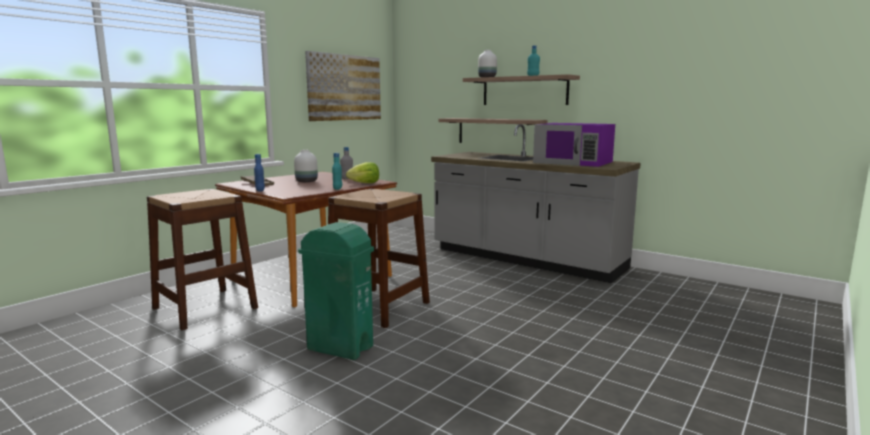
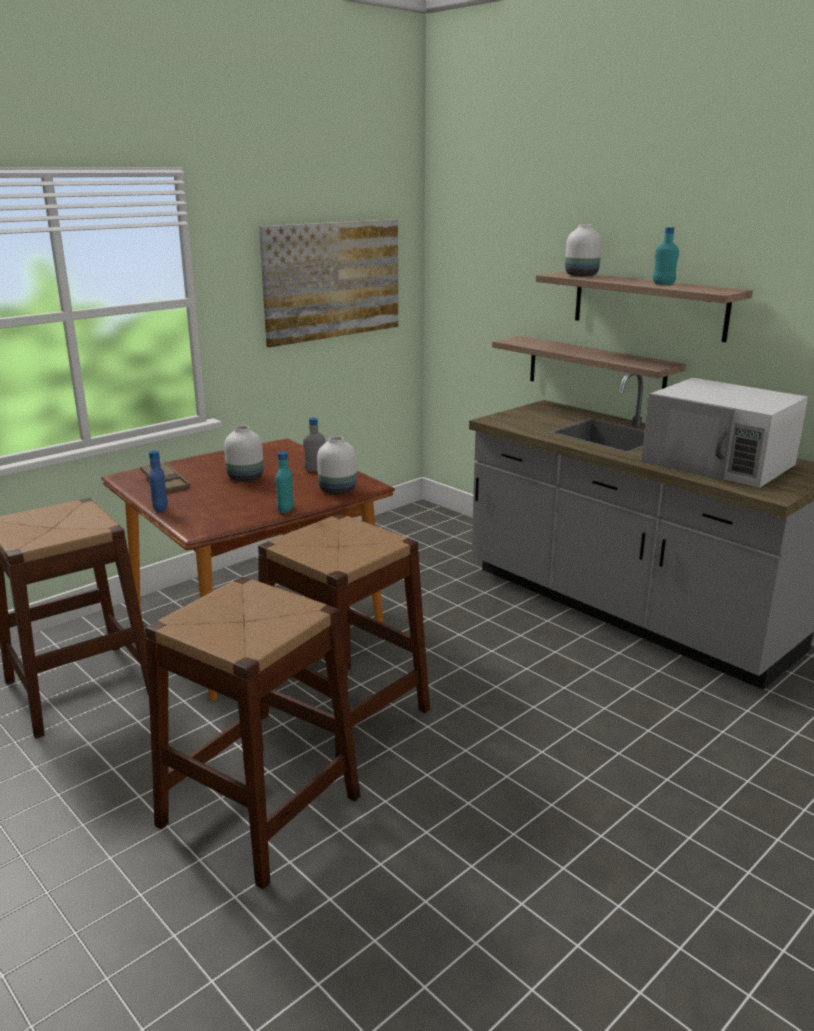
camera: 10 degrees right, 10 degrees up
(340, 348) = (259, 810): green trash can -> brown stool
(365, 183) = (338, 491): lettuce -> white vase
(573, 162) = (719, 463): purple microwave -> white microwave

